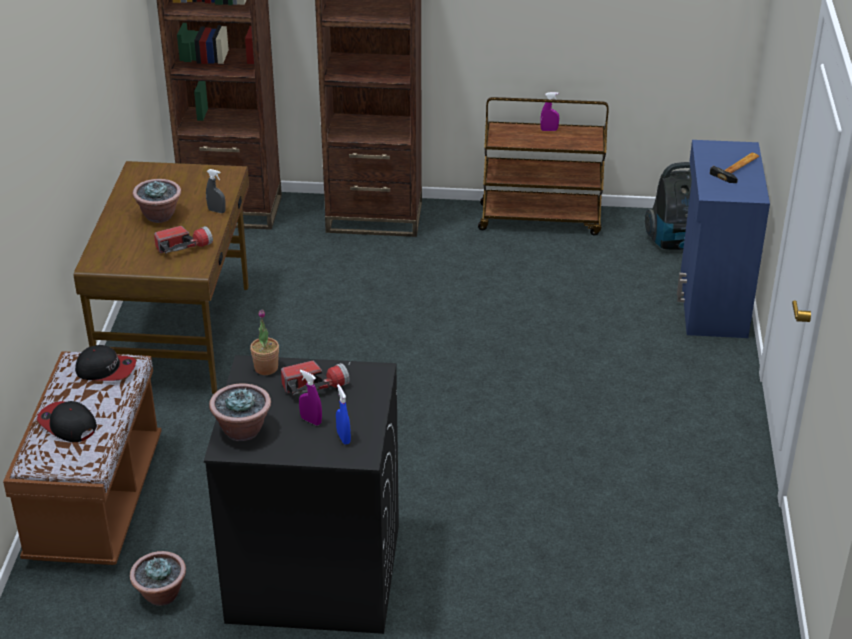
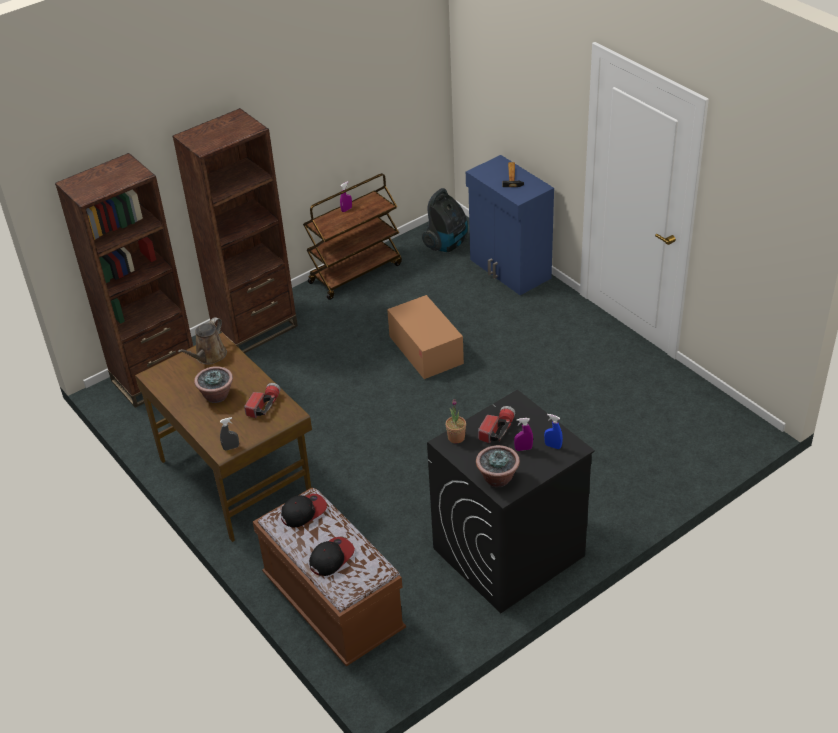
camera: 40 degrees left, 5 degrees up
(67, 424) = (331, 557): cap -> cap turned 135 degrees clockwise
(161, 595) = (446, 625): potted plant -> none
(204, 180) = (209, 356): none -> brown watering can
(216, 211) = (248, 371): grey spray bottle -> grey spray bottle (231, 447)
(508, 329) = (426, 350): none -> cardboard box

